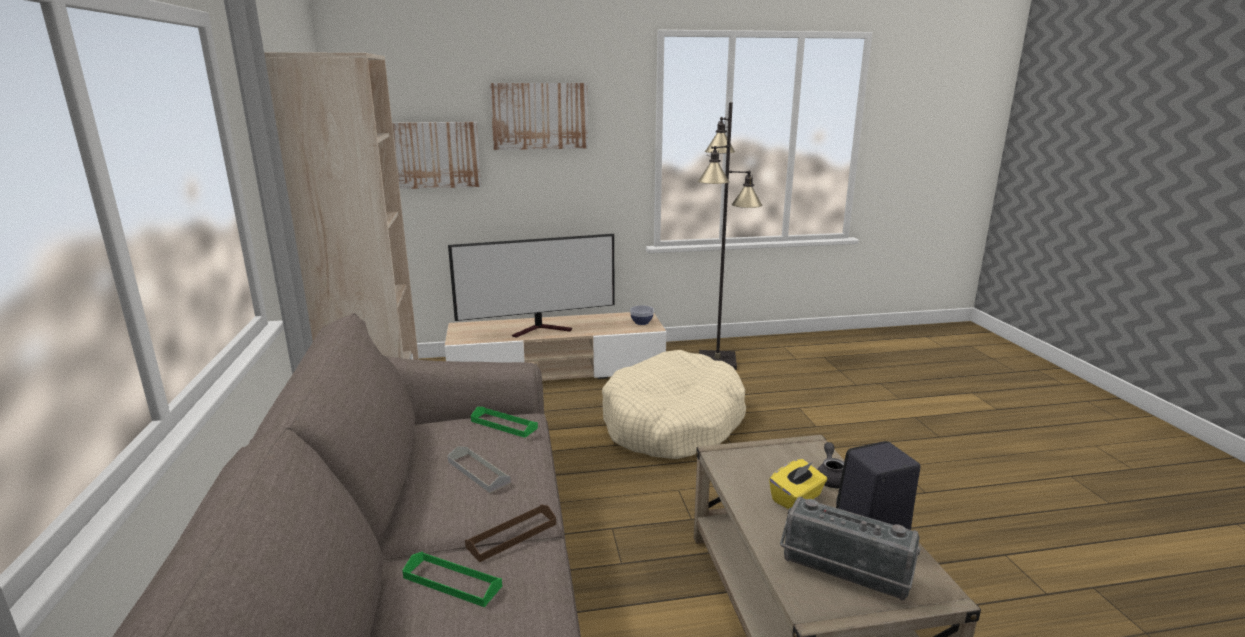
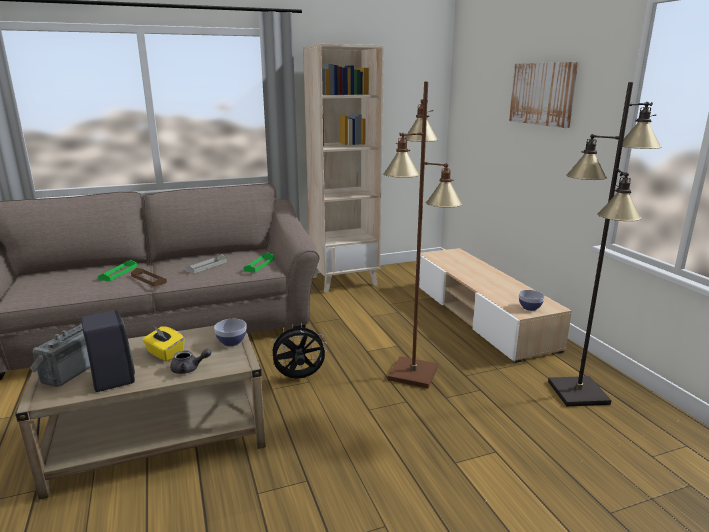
camera: 80 degrees right, 0 degrees up
(430, 155) = (483, 120): picture -> none
(542, 329) = (472, 274): television -> none
(669, 496) = (299, 378): none -> black fan
(672, 423) = (414, 373): beige dog bed -> brown floor lamp
(760, 451) = (231, 342): none -> bowl

